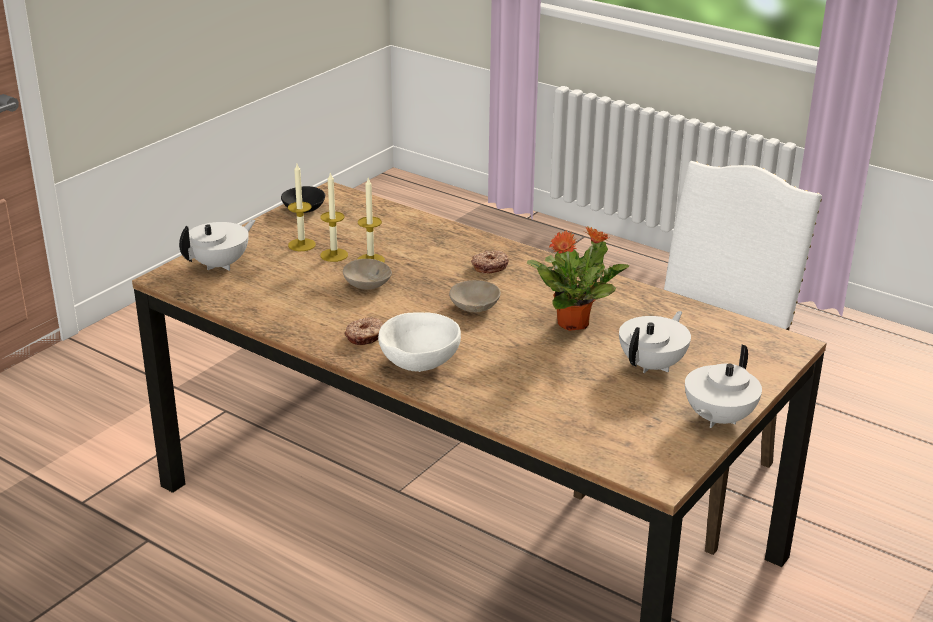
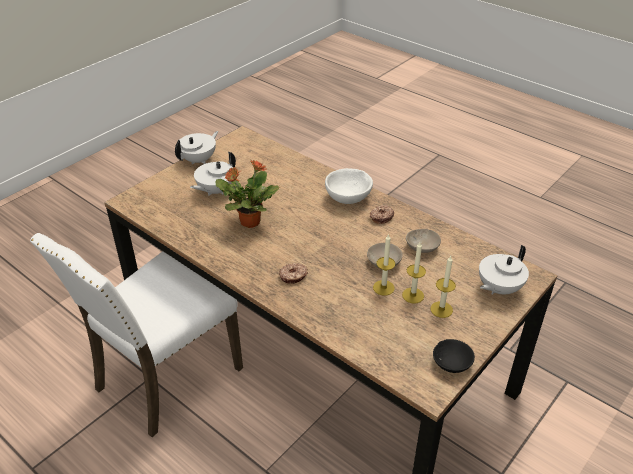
camera: 175 degrees left, 10 degrees up
(474, 306) = (310, 239): beige bowl -> beige bowl (422, 248)

